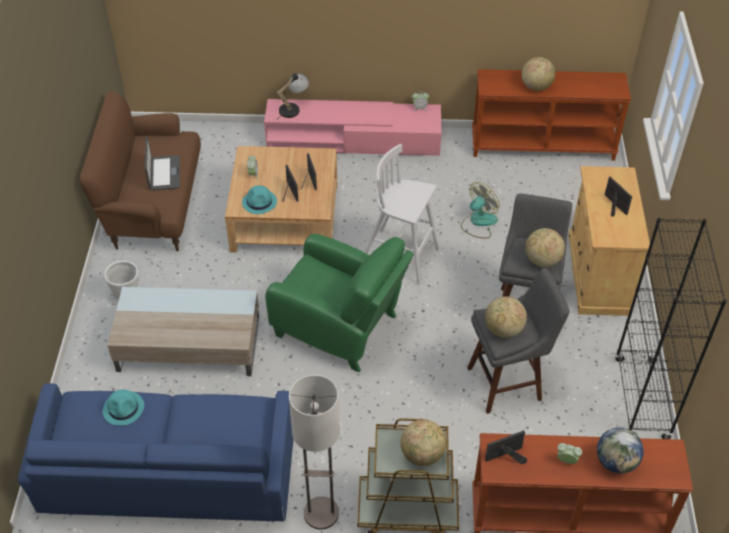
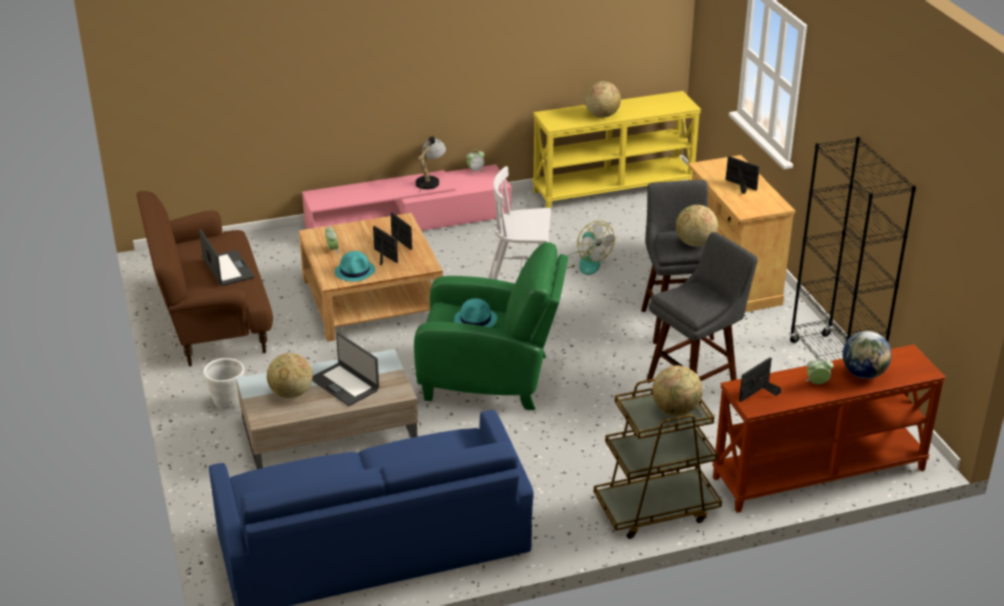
camera: 20 degrees left, 15 degrees down
(124, 408) = (312, 471): turquoise hat -> turquoise hat (476, 319)
(200, 318) = (345, 384): none -> laptop
(293, 108) = (336, 194): table lamp -> table lamp (430, 180)
(321, 513) = (566, 535): floor lamp -> none
(478, 222) = (585, 263): fan -> fan turned 120 degrees clockwise
(503, 329) = (691, 302): globe -> globe (291, 394)
(543, 145) = (613, 189): brown console table -> yellow console table

